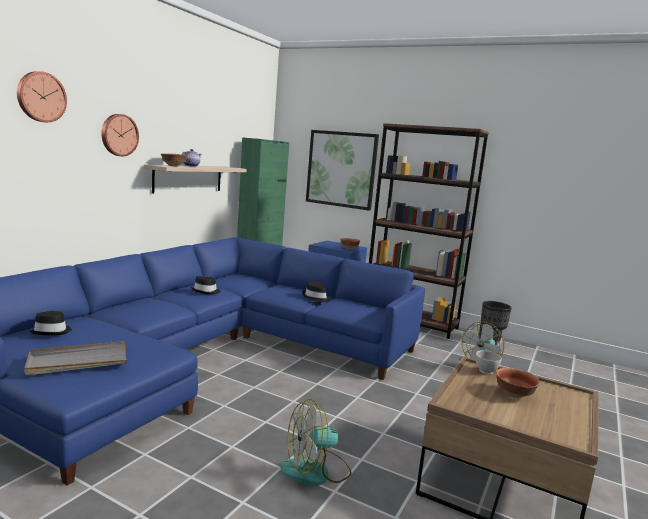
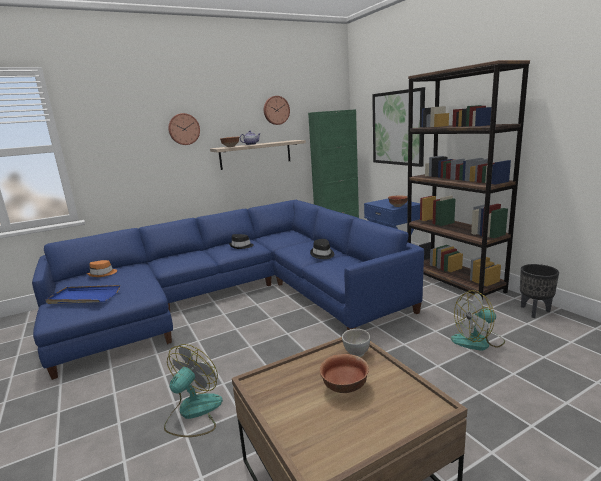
camera: 35 degrees right, 5 degrees up
(40, 97) = (115, 112): wall clock -> wall clock (276, 110)
(52, 331) = (103, 274): black hat -> orange hat
(78, 361) = (83, 297): grey tray -> blue tray
(316, 471) = (193, 413): fan -> fan turned 105 degrees clockwise

